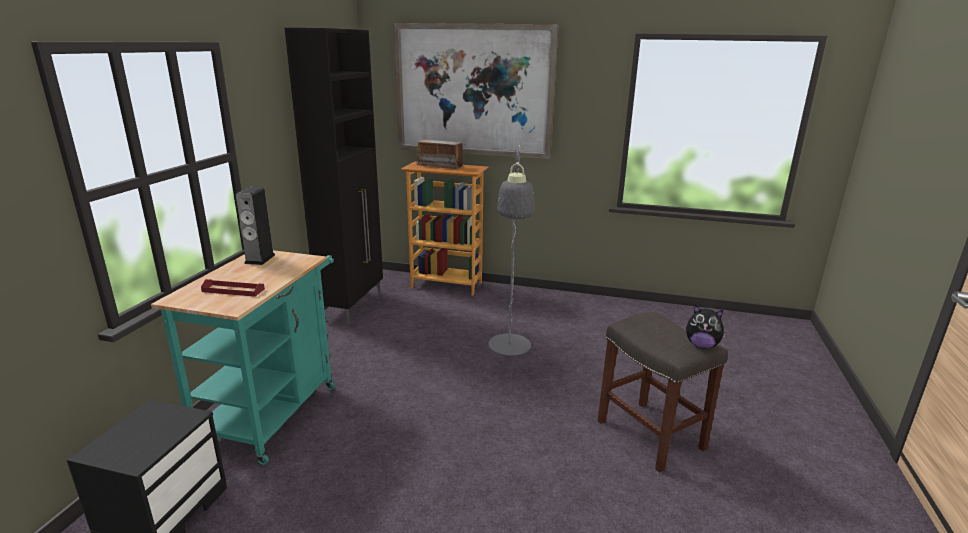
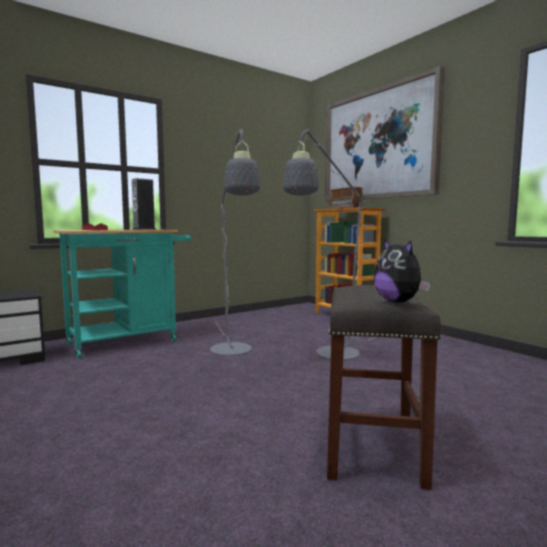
camera: 40 degrees right, 15 degrees down
(353, 306) = (261, 313): black cabinet -> none
(421, 380) = (233, 352): none -> grey floor lamp

